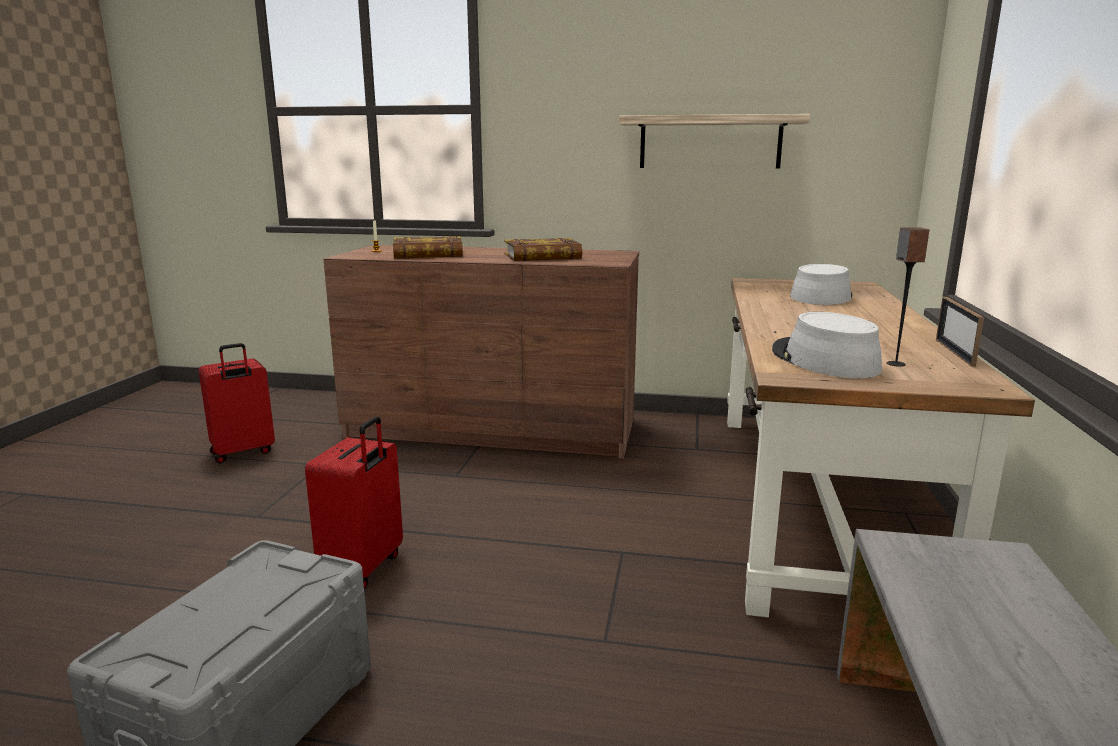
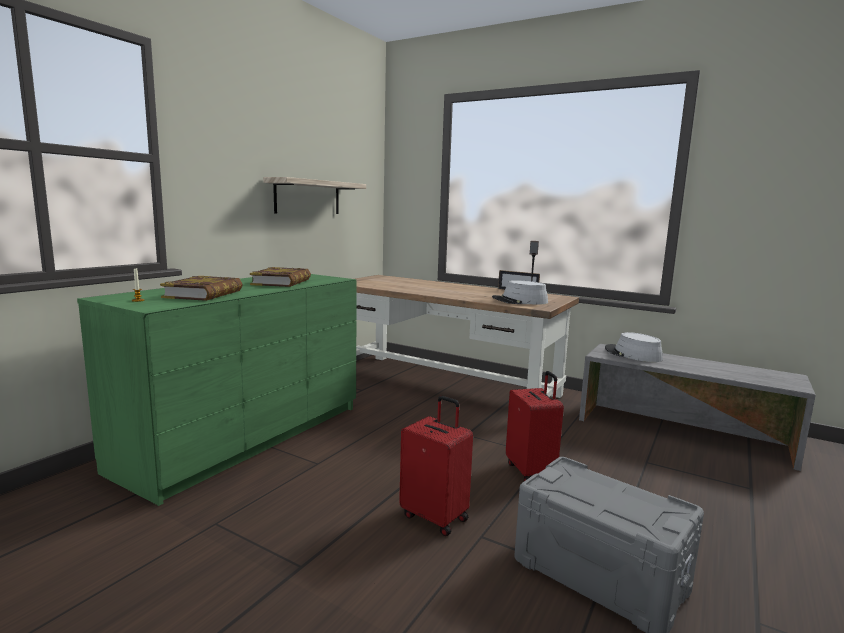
camera: 70 degrees left, 5 degrees down
(243, 453) = (106, 576): red suitcase -> red suitcase (531, 472)
(492, 429) = (245, 436): brown dresser -> green dresser
(821, 296) = (400, 283): grey hat -> grey hat (632, 354)

